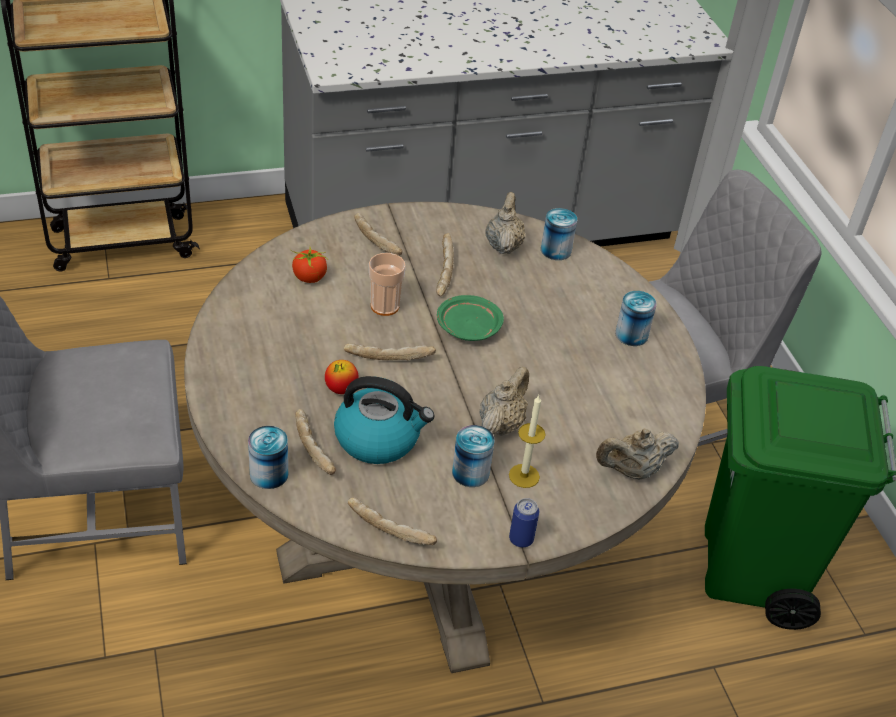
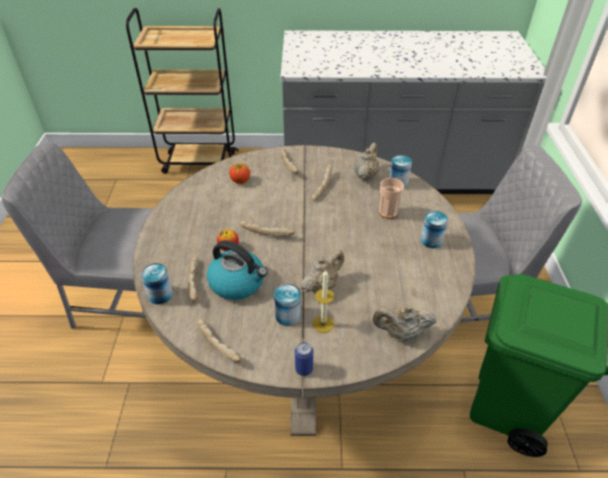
camera: 20 degrees right, 0 degrees up
(384, 306) = (277, 202): cup -> cup (388, 212)
(468, 327) = (324, 221): green plate -> none

